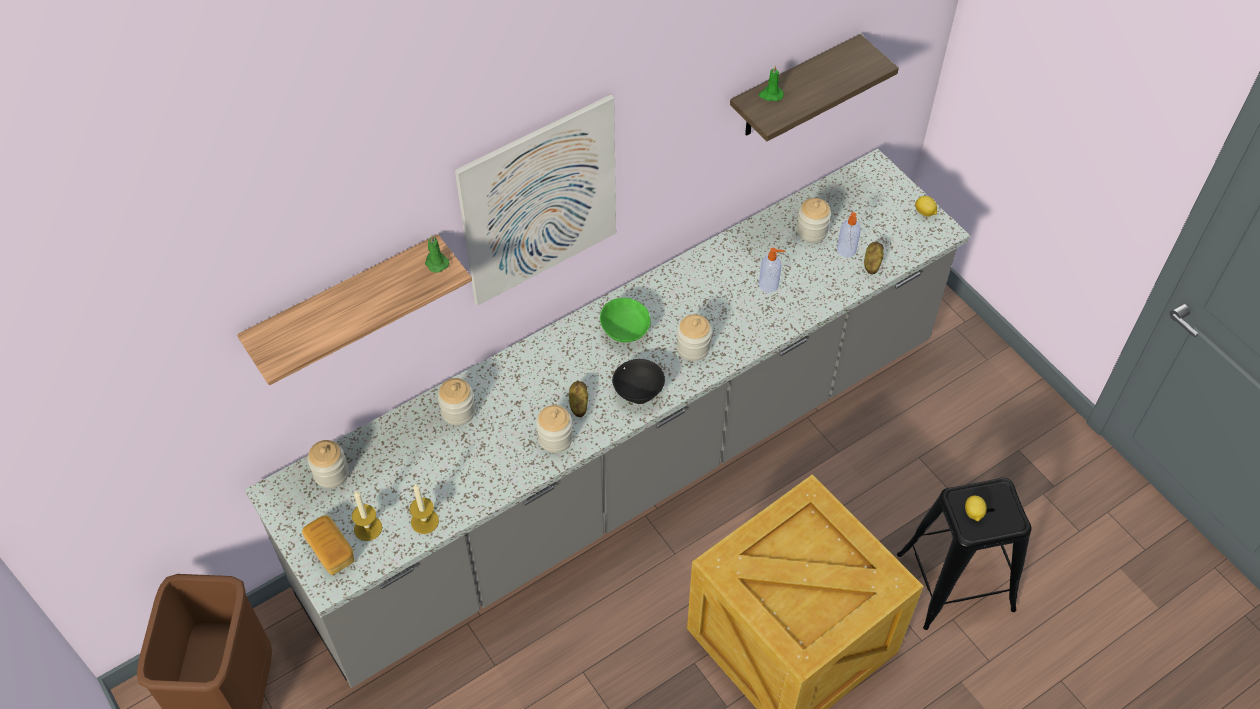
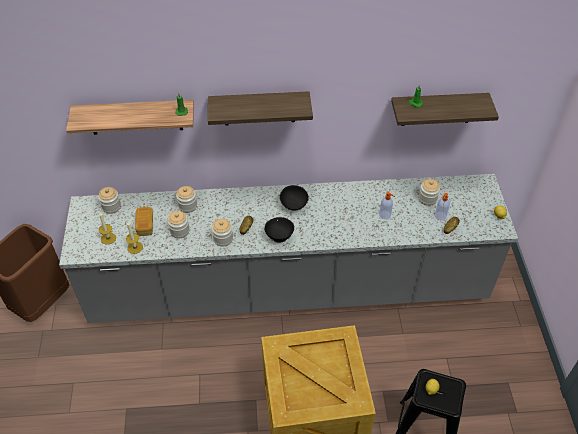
camera: 30 degrees right, 5 degrees down
(331, 551) = (85, 240): bread -> bread (145, 226)
(540, 202) = (259, 108): picture -> shelf
(624, 333) = (293, 205): green bowl -> black bowl
(693, 348) = (323, 228): jar -> jar (179, 231)

